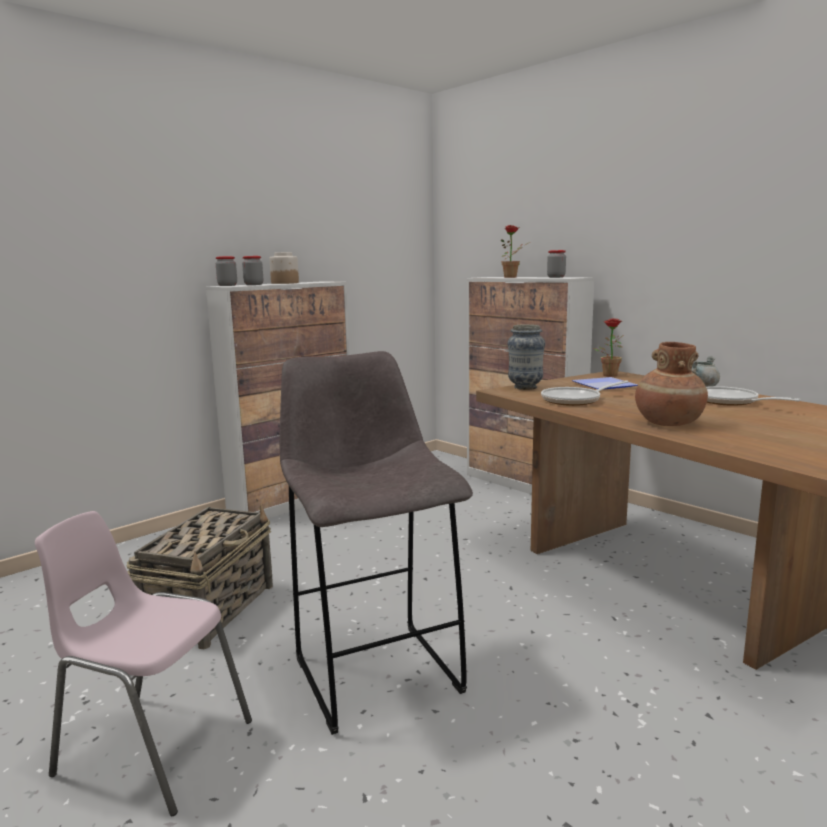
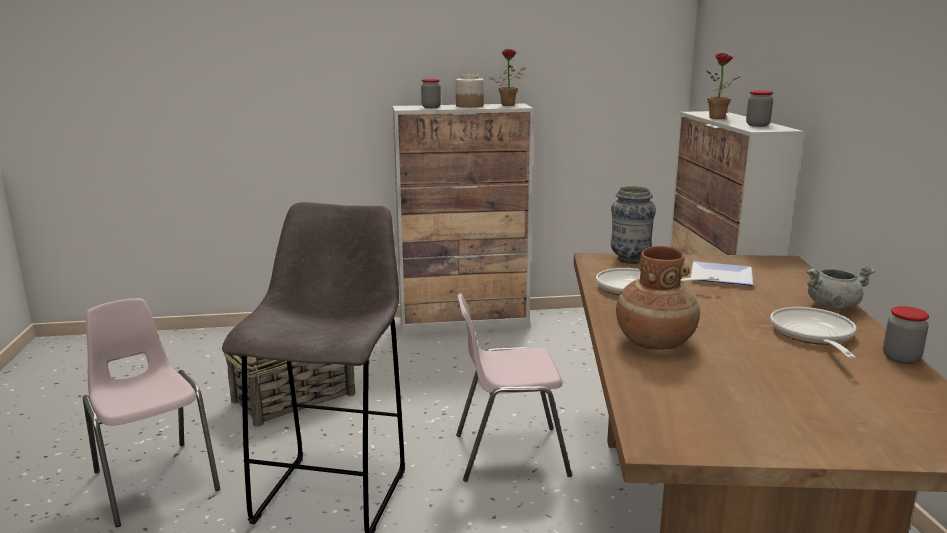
camera: 35 degrees right, 5 degrees up
(227, 285) = (407, 107): jar -> jar (901, 358)
(476, 584) = (509, 454): none -> pink chair
(609, 374) = (773, 261): potted plant -> potted plant (509, 104)

